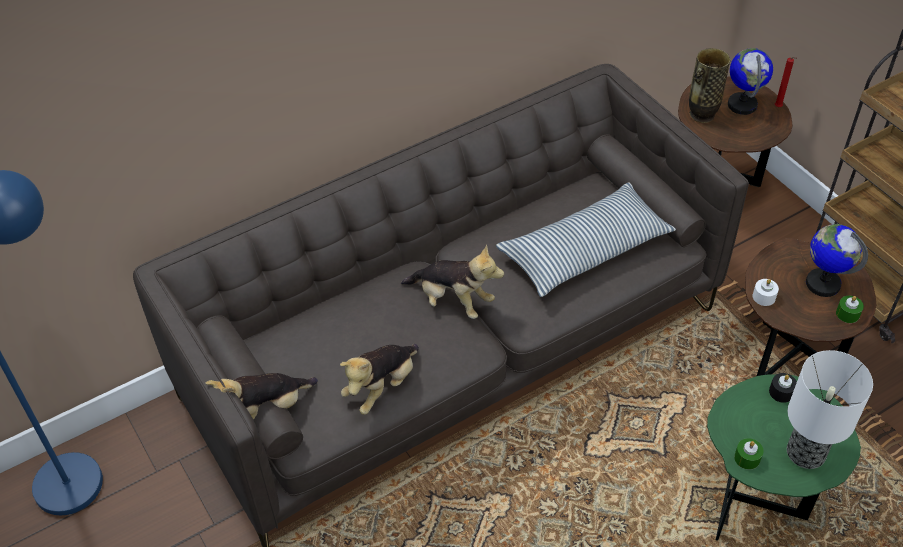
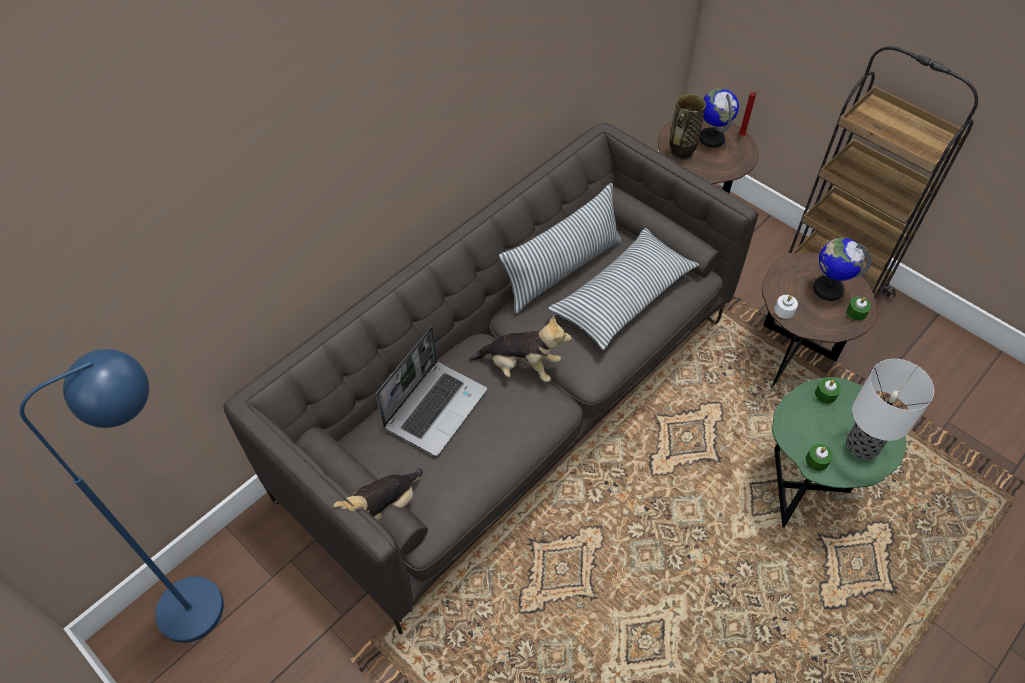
camera: 15 degrees left, 5 degrees up
(350, 323) = (435, 407): none -> laptop
(381, 387) = (483, 464): plush toy -> none
(529, 212) = (562, 270): none -> pillow
(781, 392) = (825, 394): black candle -> green candle

